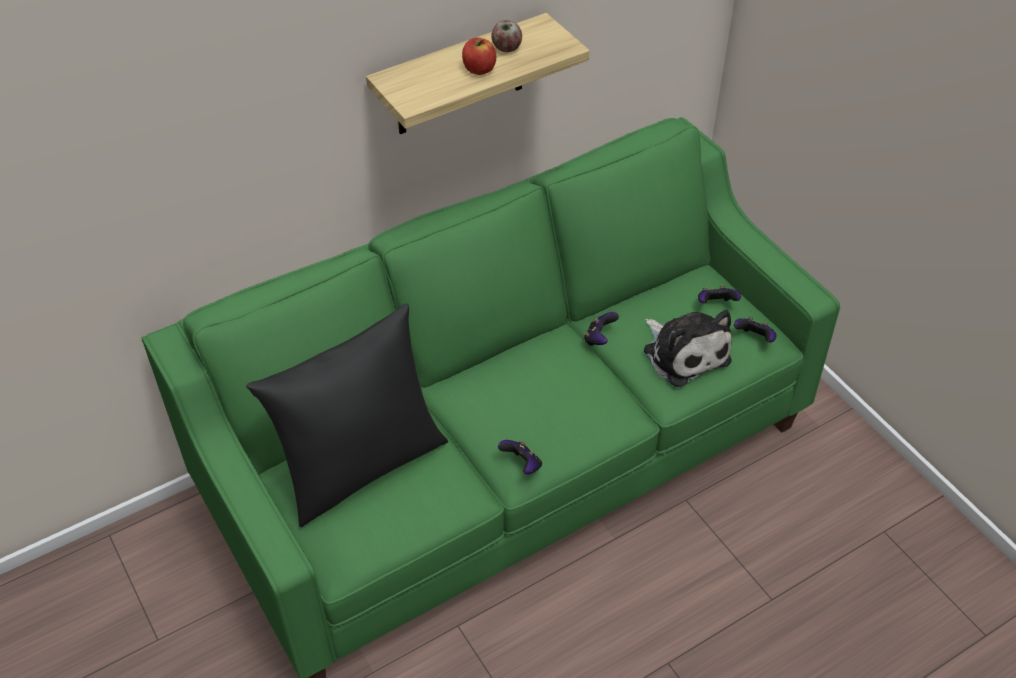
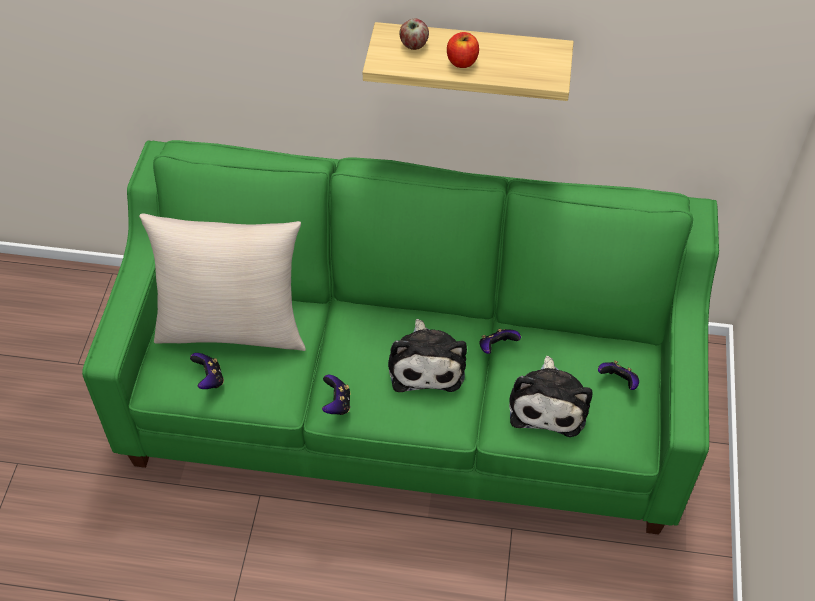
camera: 40 degrees right, 5 degrees up
(361, 465) = (233, 327): black pillow -> beige pillow
(506, 48) = (503, 55): apple -> apple (413, 45)
(560, 385) = (426, 363): none -> plush toy
(754, 338) = (619, 431): game controller -> game controller (209, 379)

